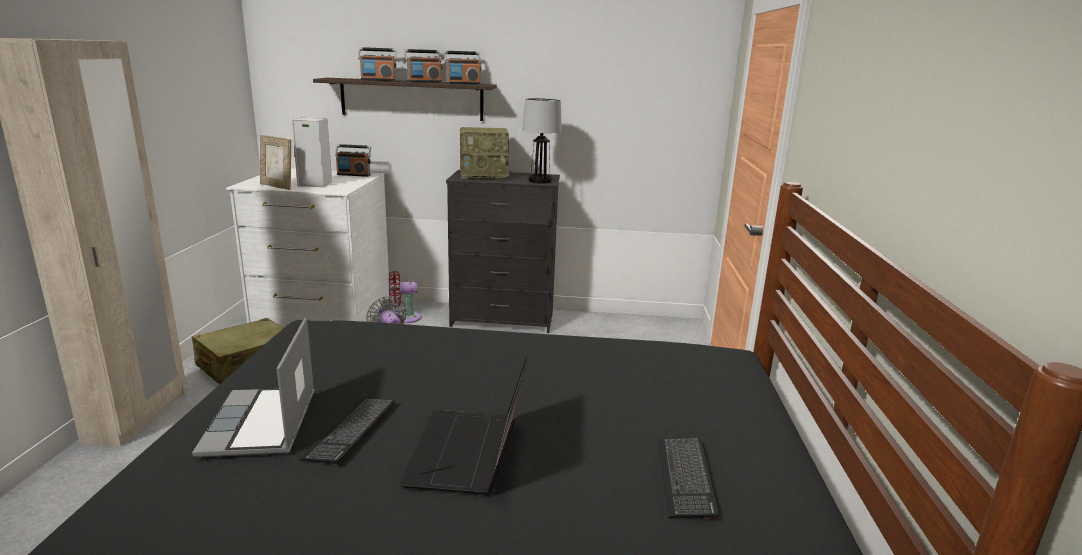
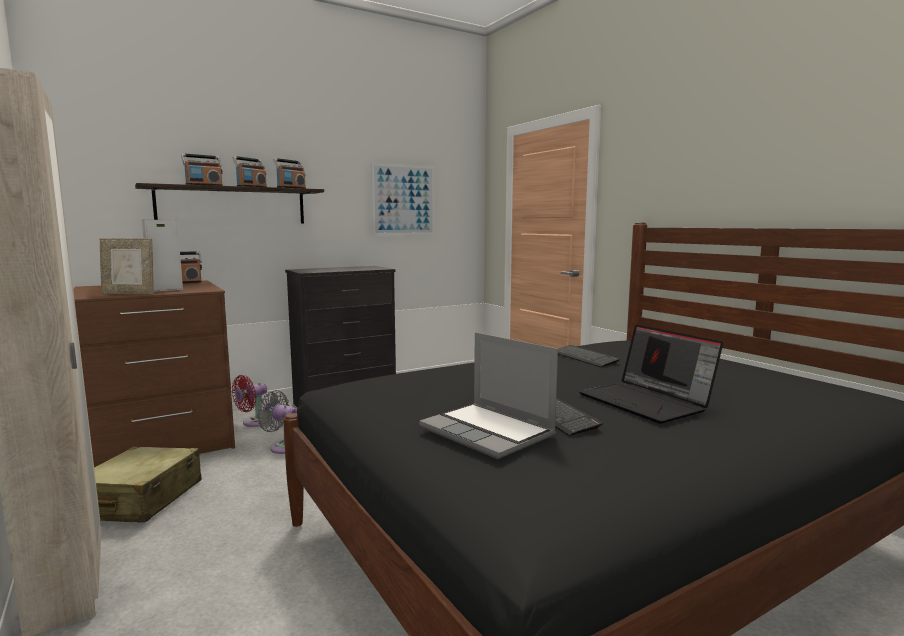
camera: 35 degrees left, 10 degrees down
(322, 317) = (162, 443): white dresser -> brown dresser
(484, 175) = (321, 269): radio -> none
(539, 181) = (374, 268): table lamp -> none
(607, 97) = (403, 200): none -> picture
(685, 477) = (751, 380): keyboard -> keyboard (584, 357)

